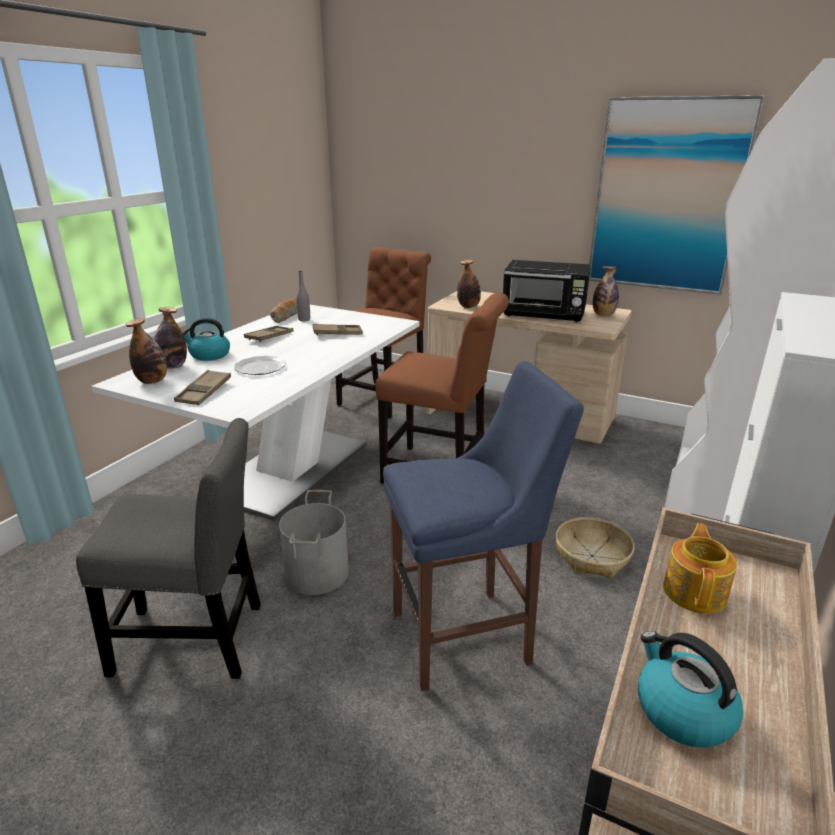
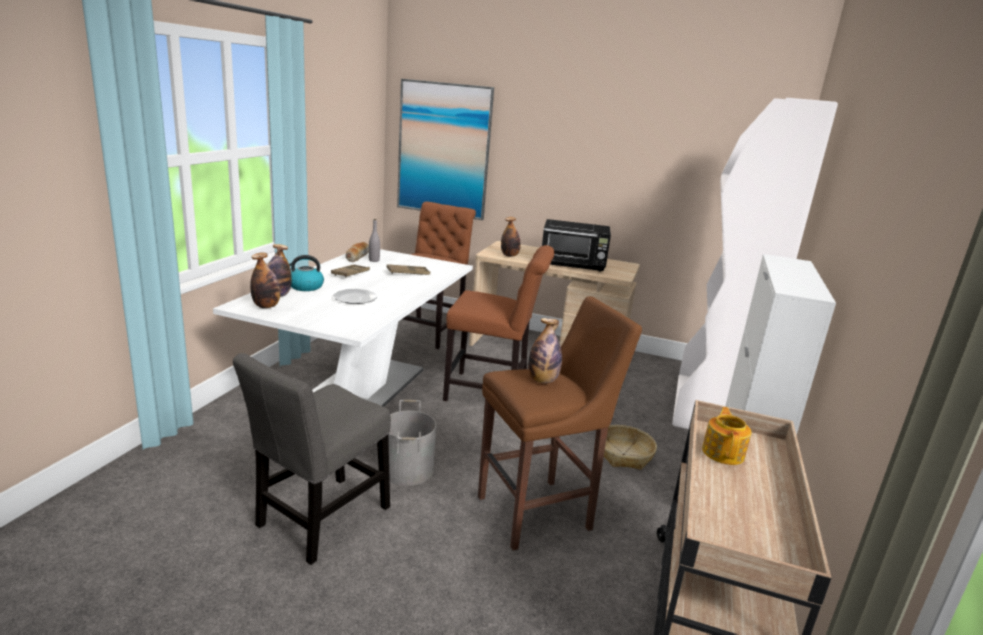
camera: 10 degrees left, 5 degrees down
(196, 640) = (319, 520): grey chair -> grey chair turned 135 degrees clockwise
(204, 392) = (316, 316): brown tray -> none
(467, 636) = (539, 512): blue stool -> brown stool
(603, 315) = (619, 267): bottle -> bottle (542, 380)
(667, 197) = (668, 177): picture -> picture (443, 150)
(682, 711) = (728, 516): kettle -> none

